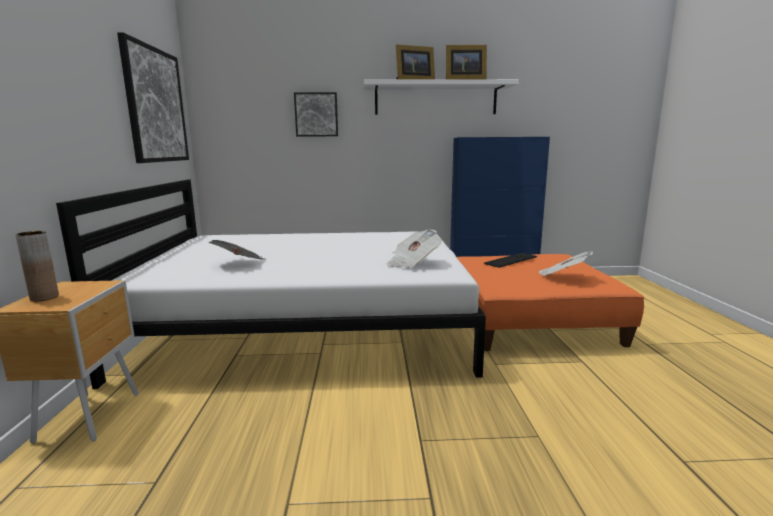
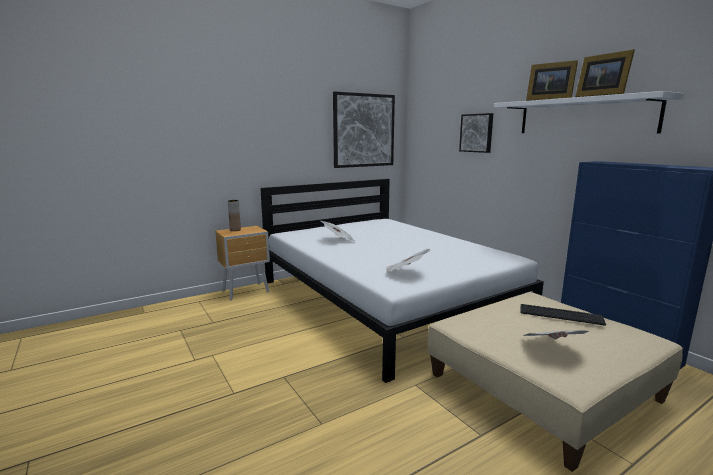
camera: 60 degrees right, 0 degrees up
(529, 320) = (542, 387): orange ottoman -> beige ottoman

